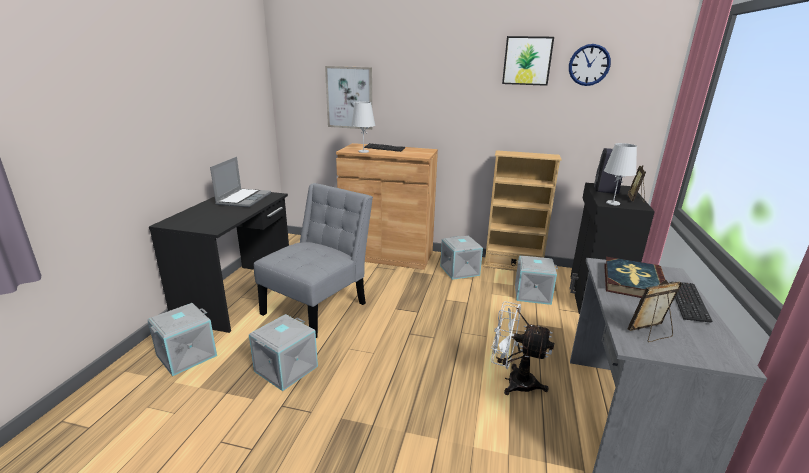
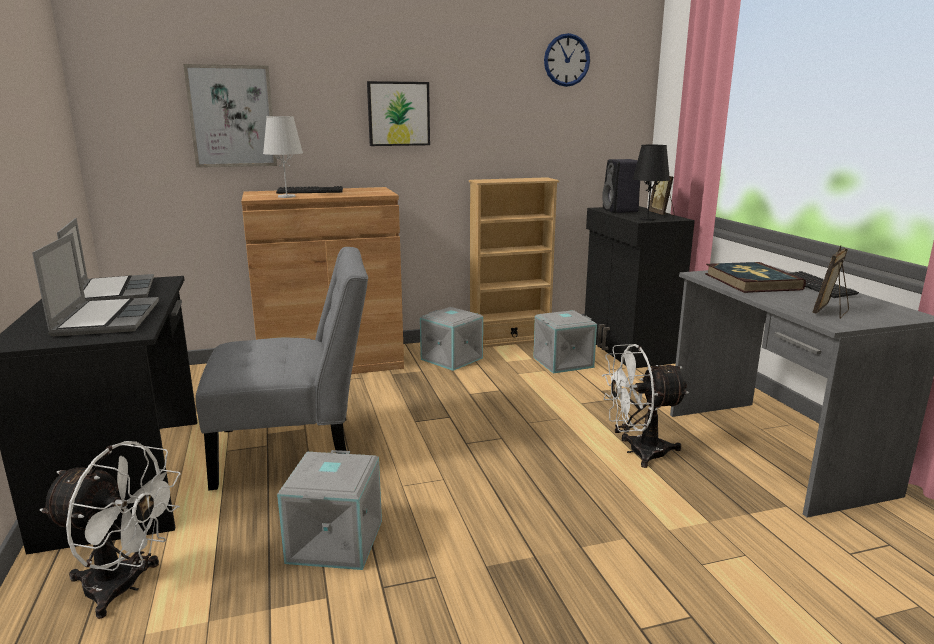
camera: 30 degrees left, 5 degrees down
(186, 355) = (124, 588): grey storage box -> white fan
(217, 216) = (106, 319): none -> laptop
(319, 306) = (296, 450): grey chair -> grey chair turned 75 degrees clockwise
(527, 61) = (494, 55): picture -> picture (398, 114)
(612, 203) = (647, 219): white table lamp -> black table lamp

